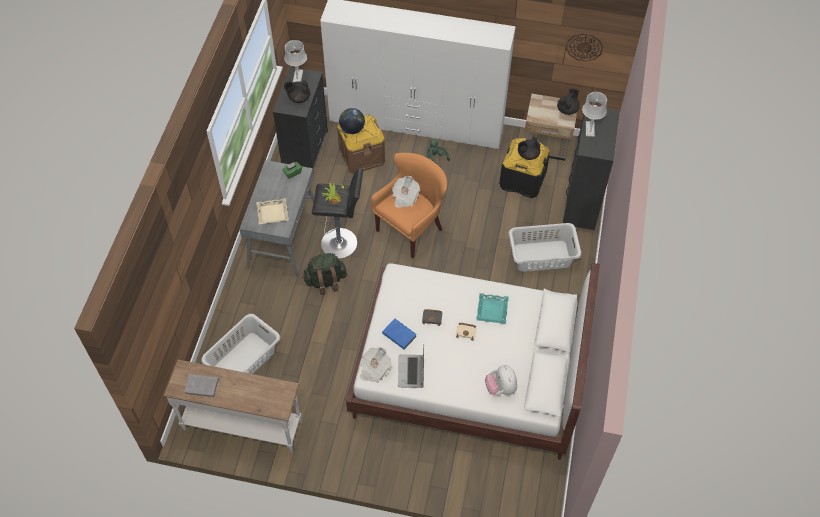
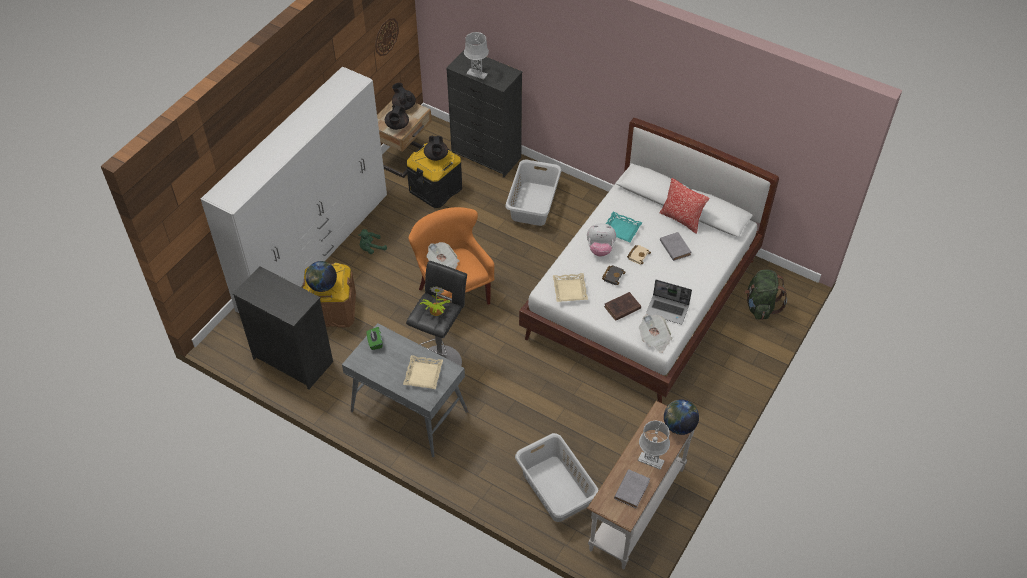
camera: 70 degrees left, 5 degrees down
(276, 407) = (679, 426): none -> globe
(298, 76) = (253, 289): grey table lamp -> grey table lamp (651, 461)
(298, 98) = (287, 296): black teapot -> black teapot (397, 126)
(326, 281) = (485, 387): green backpack -> green backpack (760, 306)
(398, 334) = (621, 308): blue book -> brown book
(402, 289) = (570, 290): none -> beige tray
(490, 360) = (674, 247): none -> grey book
(500, 388) = (707, 249): plush toy -> plush toy (600, 249)
(528, 357) = (681, 219): none -> pillow

